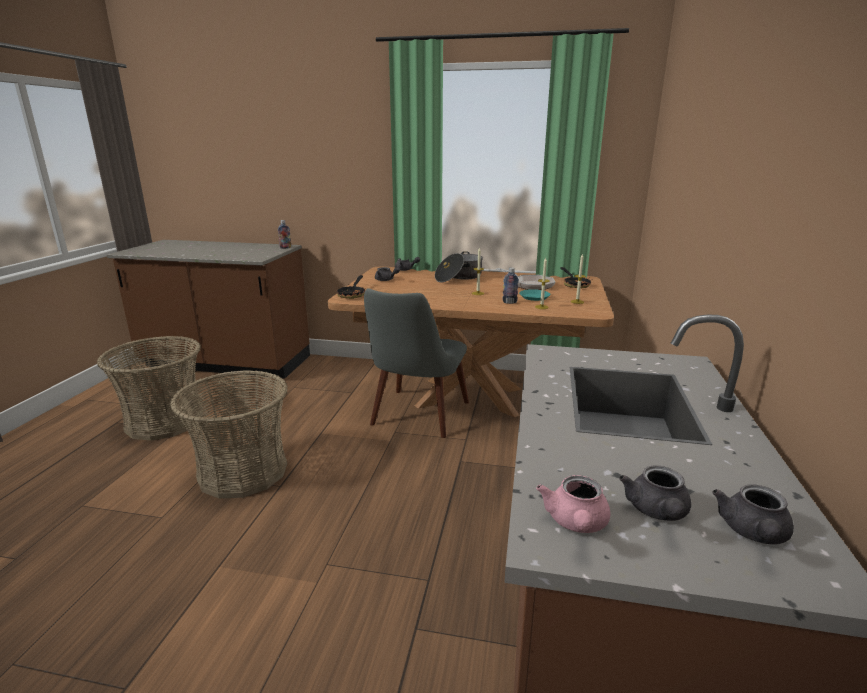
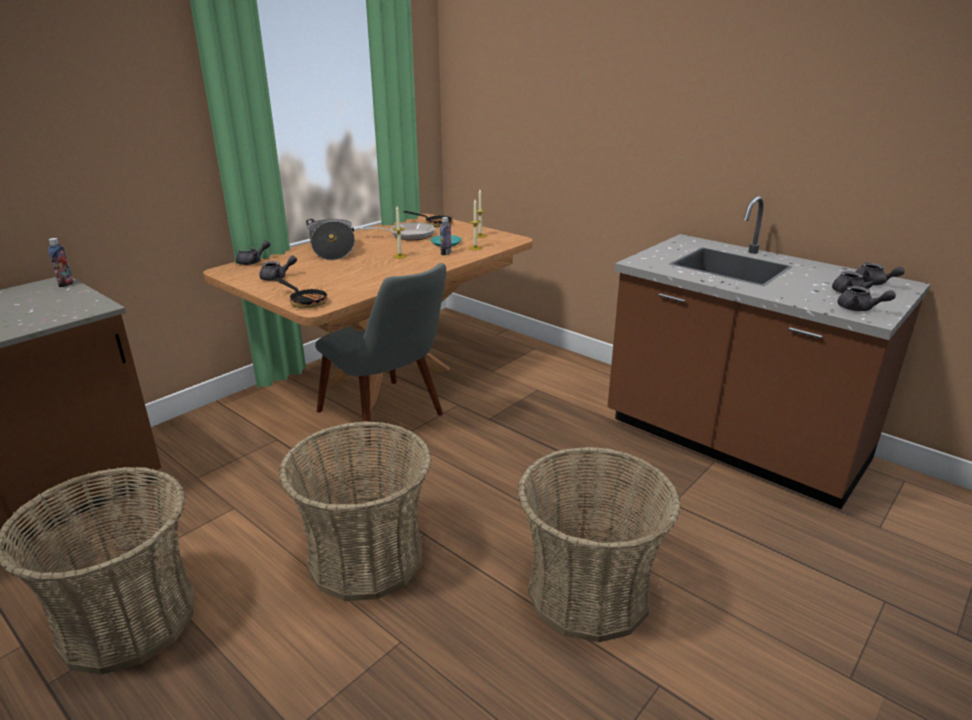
camera: 60 degrees left, 5 degrees up
(240, 600) = (588, 592): none -> basket
(575, 523) = (859, 309): pink teapot -> grey teapot

